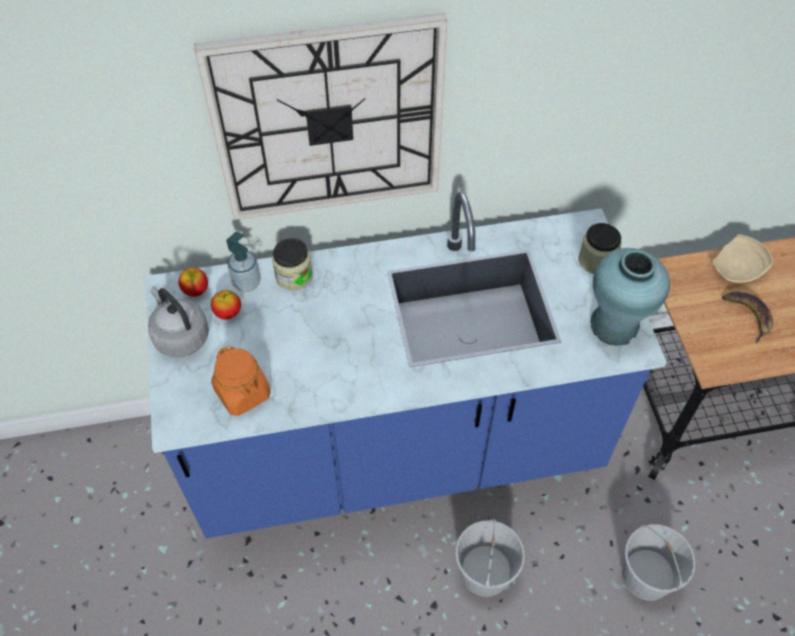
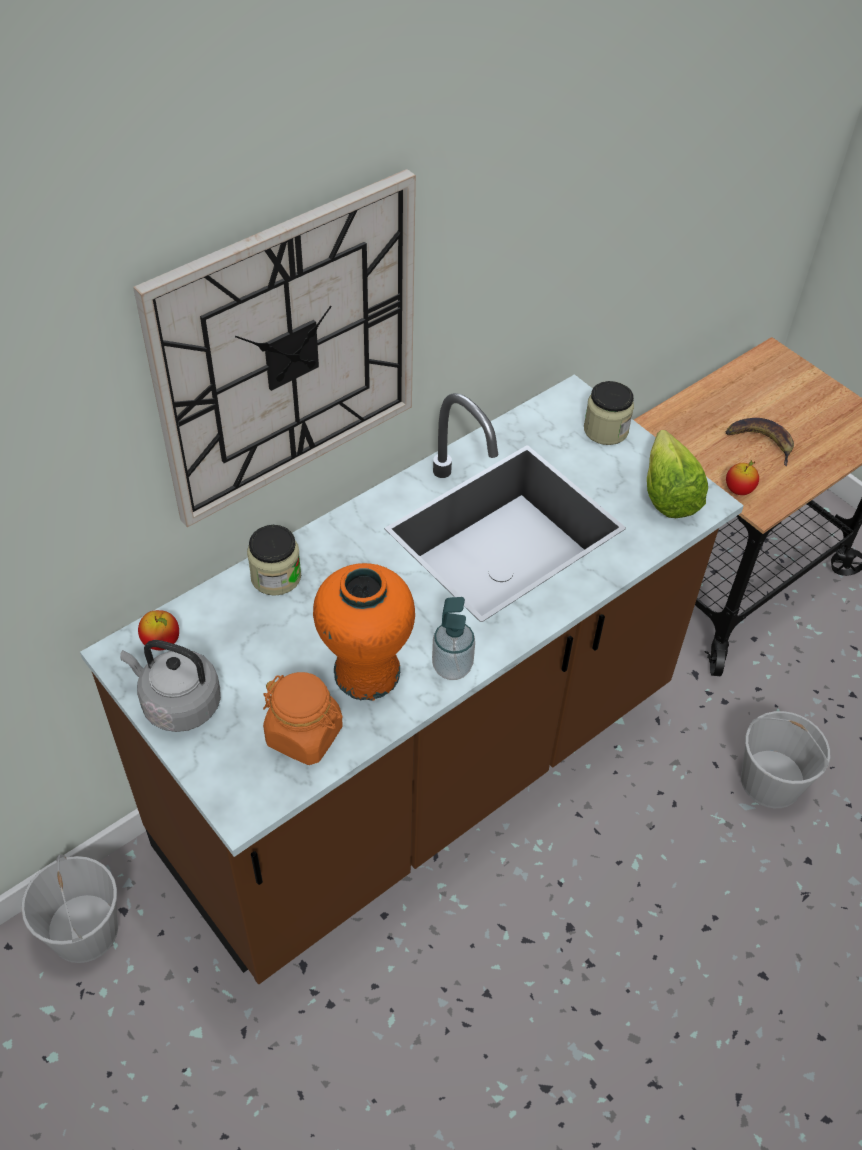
camera: 30 degrees left, 5 degrees down
(228, 313) = (222, 651): apple -> apple (738, 490)
(247, 283) = (222, 607): soap dispenser -> soap dispenser (452, 667)
(309, 368) = (366, 672): none -> orange vase
(397, 451) = (423, 774): blue counter -> brown counter
(485, 573) = (604, 862): white bucket -> white bucket (85, 931)
(614, 325) = (668, 488): turquoise vase -> lettuce
(738, 268) = (721, 398): beige plate -> none

